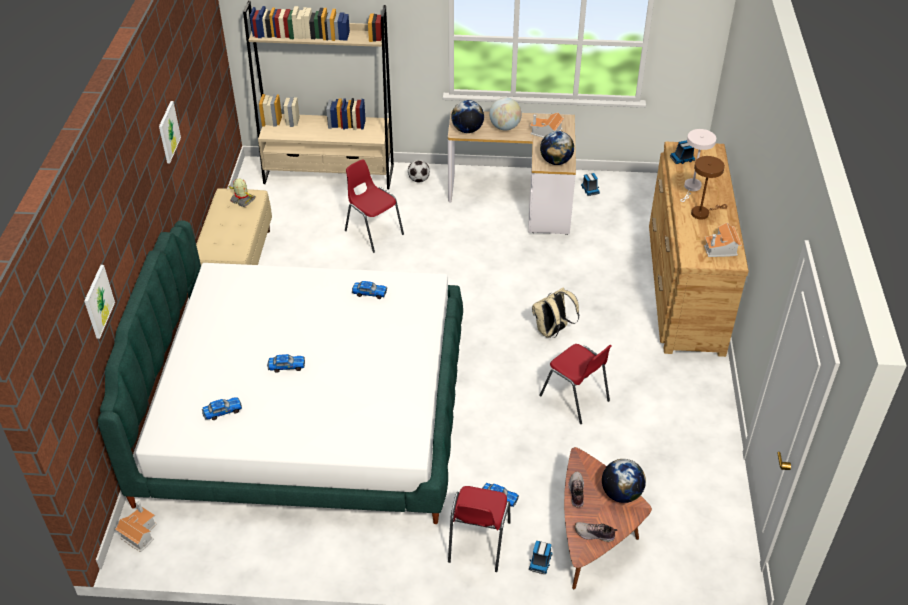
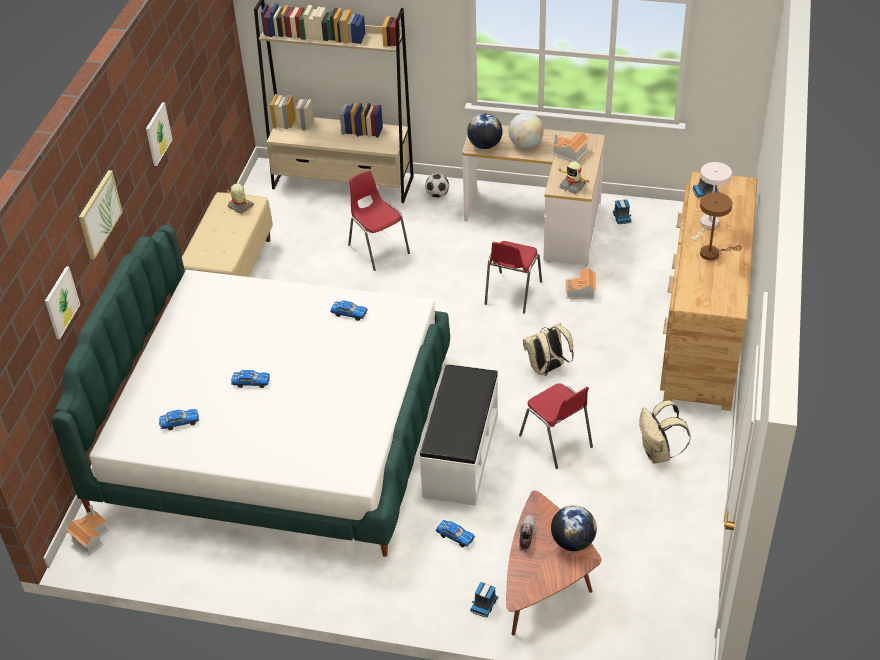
camera: 10 degrees right, 0 degrees up
(125, 211) = (99, 214): none -> picture
(478, 542) = (424, 579): red chair -> red chair (512, 293)
(488, 419) = (460, 455): none -> white bench
(556, 161) = (572, 186): globe -> toy robot
(594, 534) = (535, 580): shoe -> none
(670, 401) = (658, 454): none -> beige backpack
(721, 249) = (723, 294): toy house -> toy house (581, 292)

